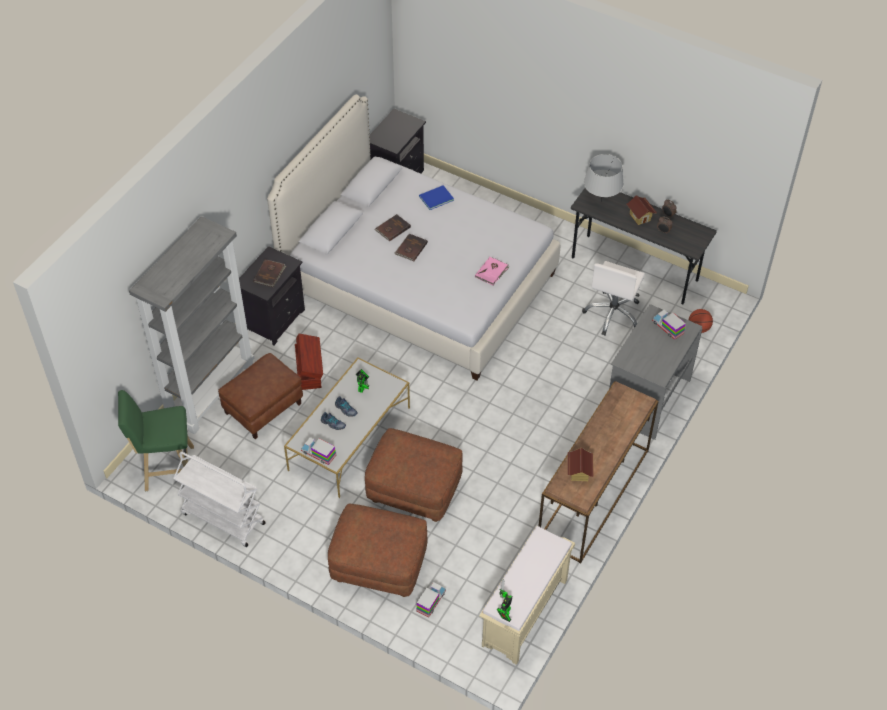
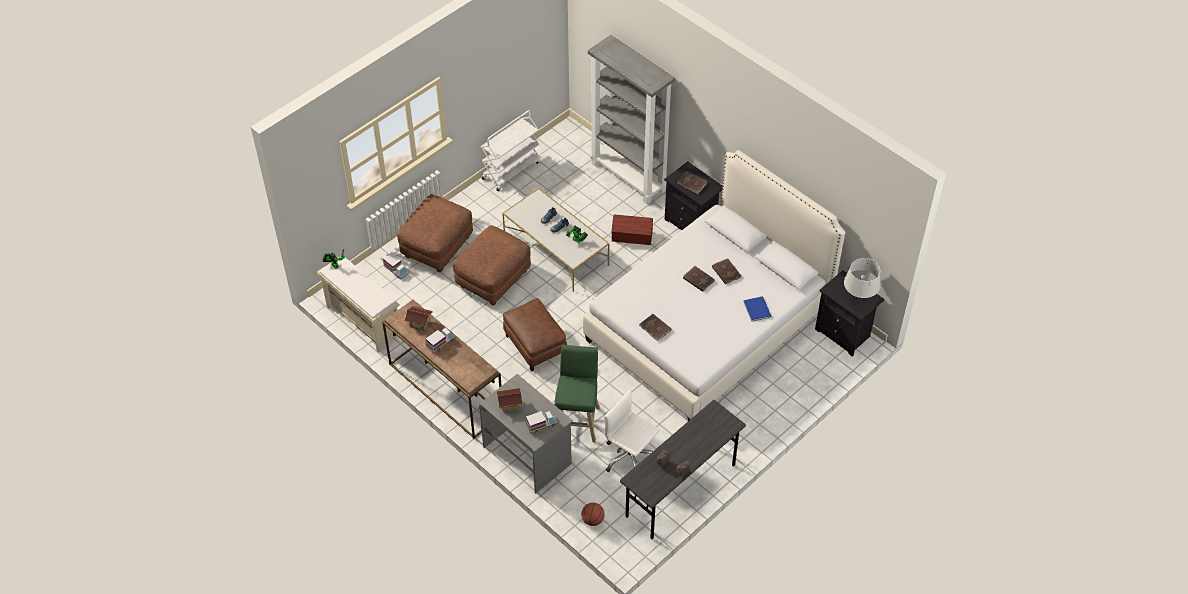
camera: 105 degrees right, 0 degrees up
(166, 468) = (565, 145): green stool -> green stool (577, 420)
(263, 409) = (602, 204): brown ottoman -> brown ottoman (534, 345)
(318, 454) = (523, 205): toy truck -> toy truck (440, 343)
(492, 272) = (655, 328): pink book -> brown book
(601, 201) = (715, 425): grey table lamp -> grey table lamp (859, 298)
(640, 217) = (686, 450): toy house -> toy house (510, 405)

